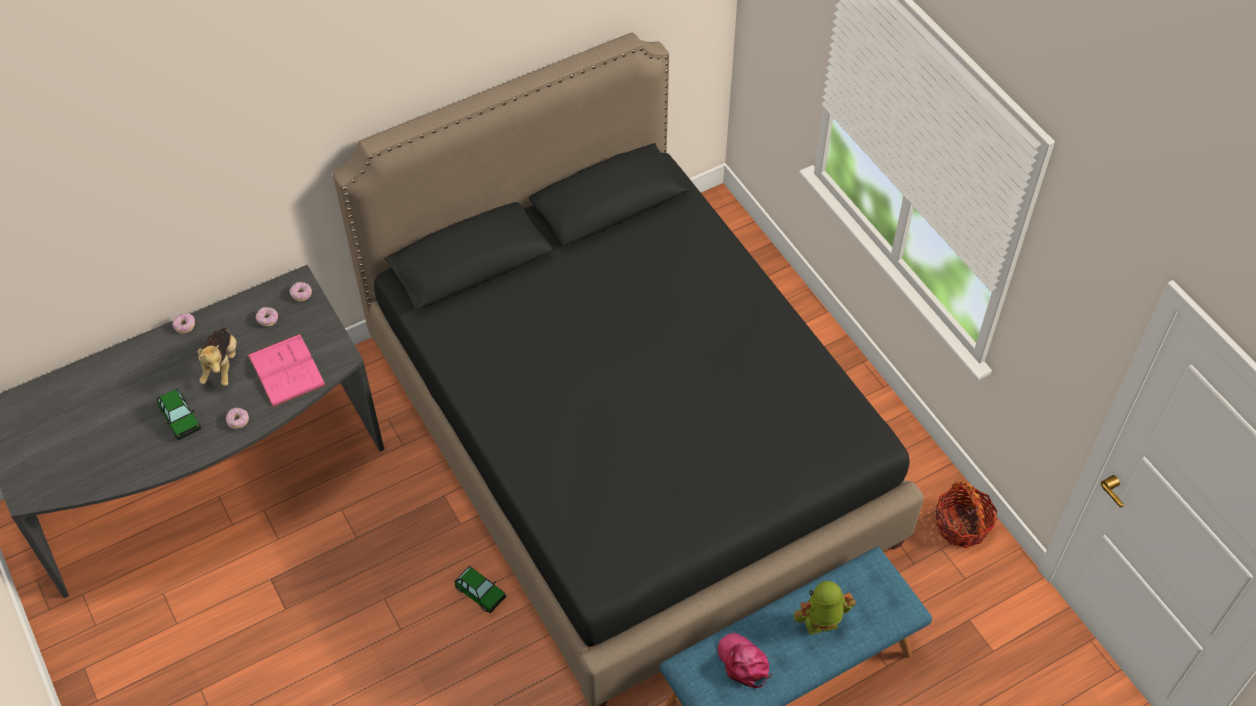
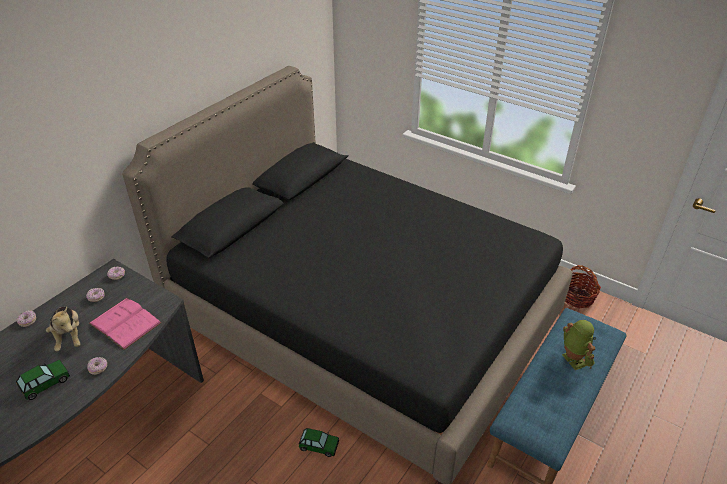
camera: 25 degrees left, 15 degrees down
(180, 418) = (45, 383): toy car -> toy car turned 75 degrees counterclockwise
(744, 663) = (545, 402): pink cap -> none
(821, 624) = (572, 360): toy robot -> toy robot turned 105 degrees clockwise

